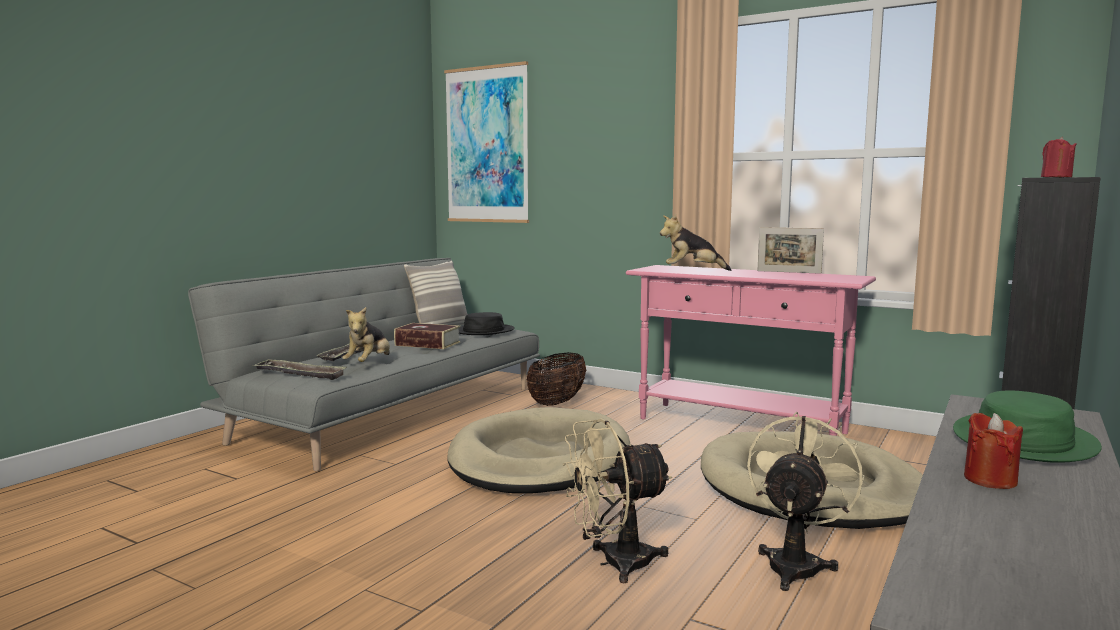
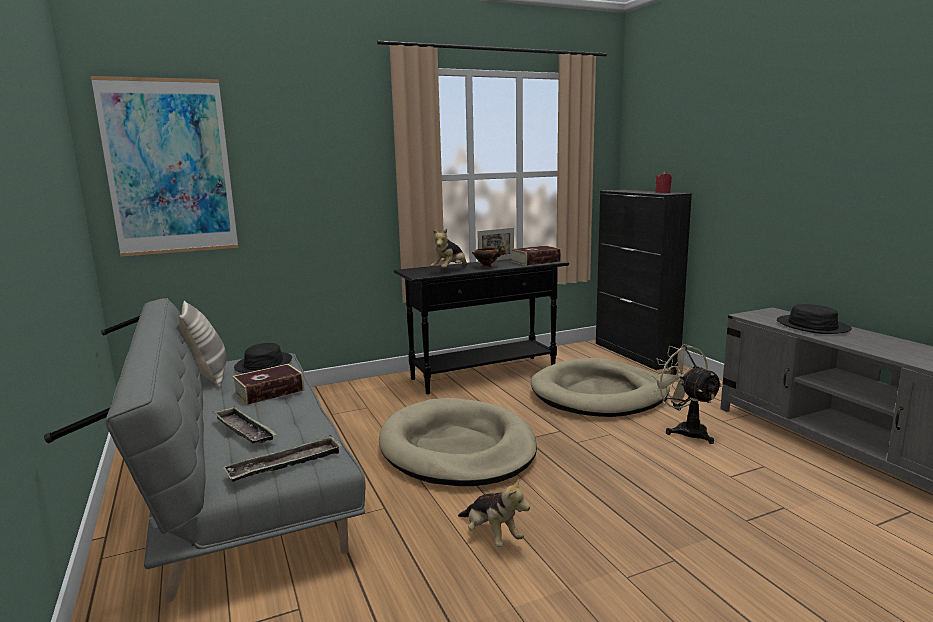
camera: 55 degrees left, 5 degrees up
(369, 363) = (298, 427): plush toy -> plush toy (491, 536)
(557, 403) = (344, 407): basket -> none
(614, 563) = (651, 475): beige fan -> none
(741, 426) = (484, 375): pink console table -> black console table
(743, 274) = (488, 267): none -> bowl
(823, 278) = (536, 261): none -> book
(990, 480) = (866, 344): red candle -> none
(1022, 440) = (812, 326): green hat -> black hat

